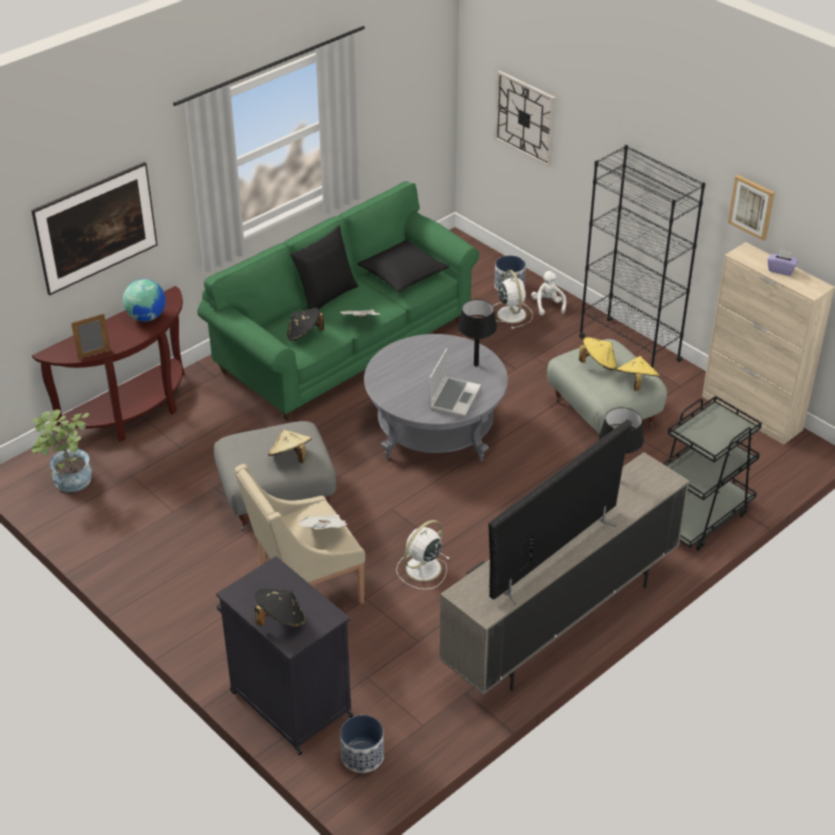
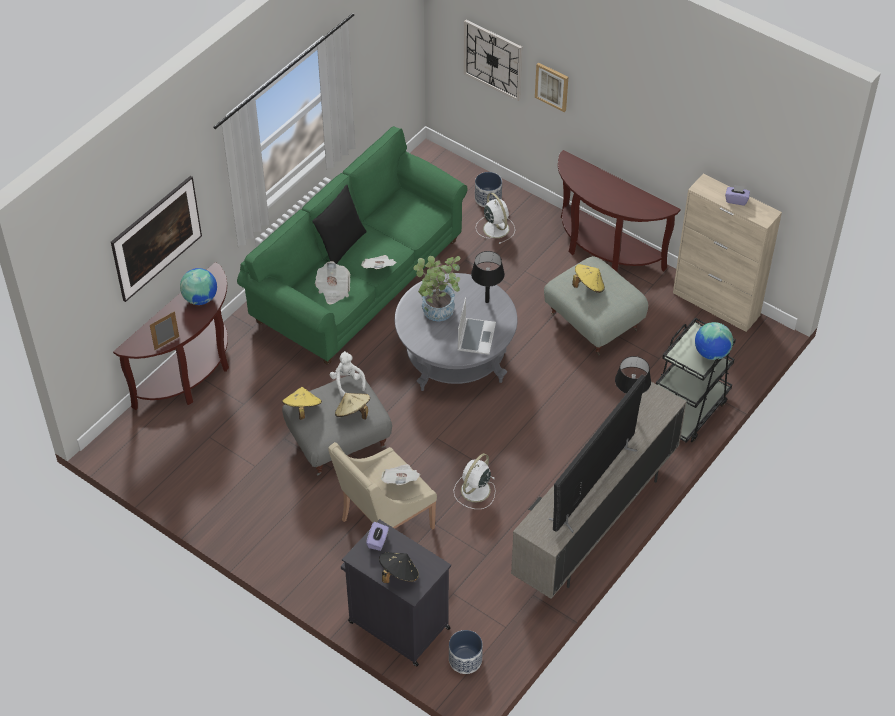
camera: 10 degrees left, 10 degrees up
(70, 483) = (158, 452): potted plant -> potted plant (437, 313)
(266, 579) = (378, 541): none -> purple tissue box
(304, 335) = (333, 290): black hat -> newspaper
(402, 274) = (403, 213): black pillow -> none
(547, 305) = (525, 215): white plush toy -> white plush toy (347, 382)
(629, 348) = (604, 251): black bookcase -> brown console table
(636, 384) = (623, 301): yellow hat -> yellow hat (302, 409)
(729, 435) = (711, 353): none -> globe
(752, 207) = (707, 147): picture -> picture (552, 86)

